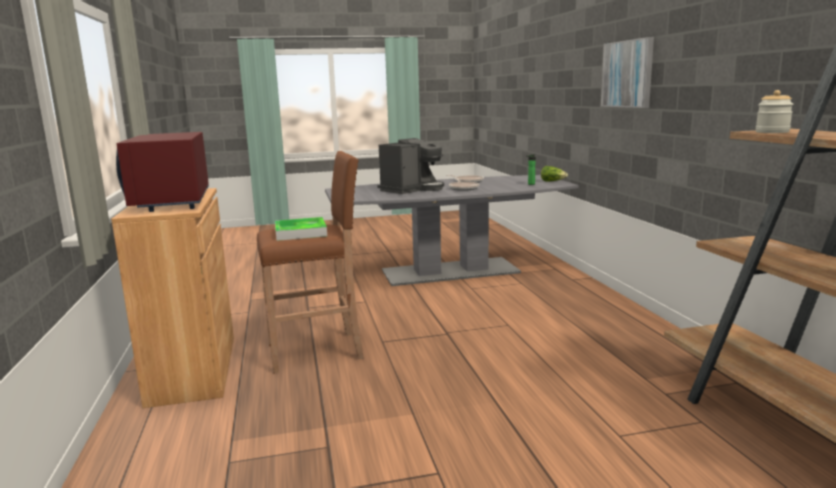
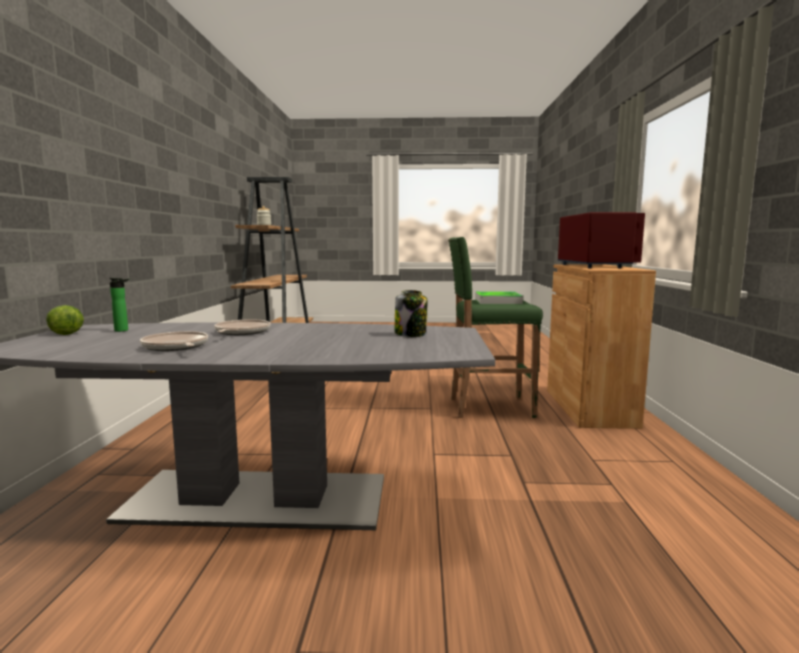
camera: 165 degrees left, 5 degrees down
(317, 351) = (488, 407): brown stool -> green stool
(368, 194) = (411, 334): none -> jar
(412, 189) = (325, 337): coffee machine -> none
(627, 74) = (113, 165): picture -> none

